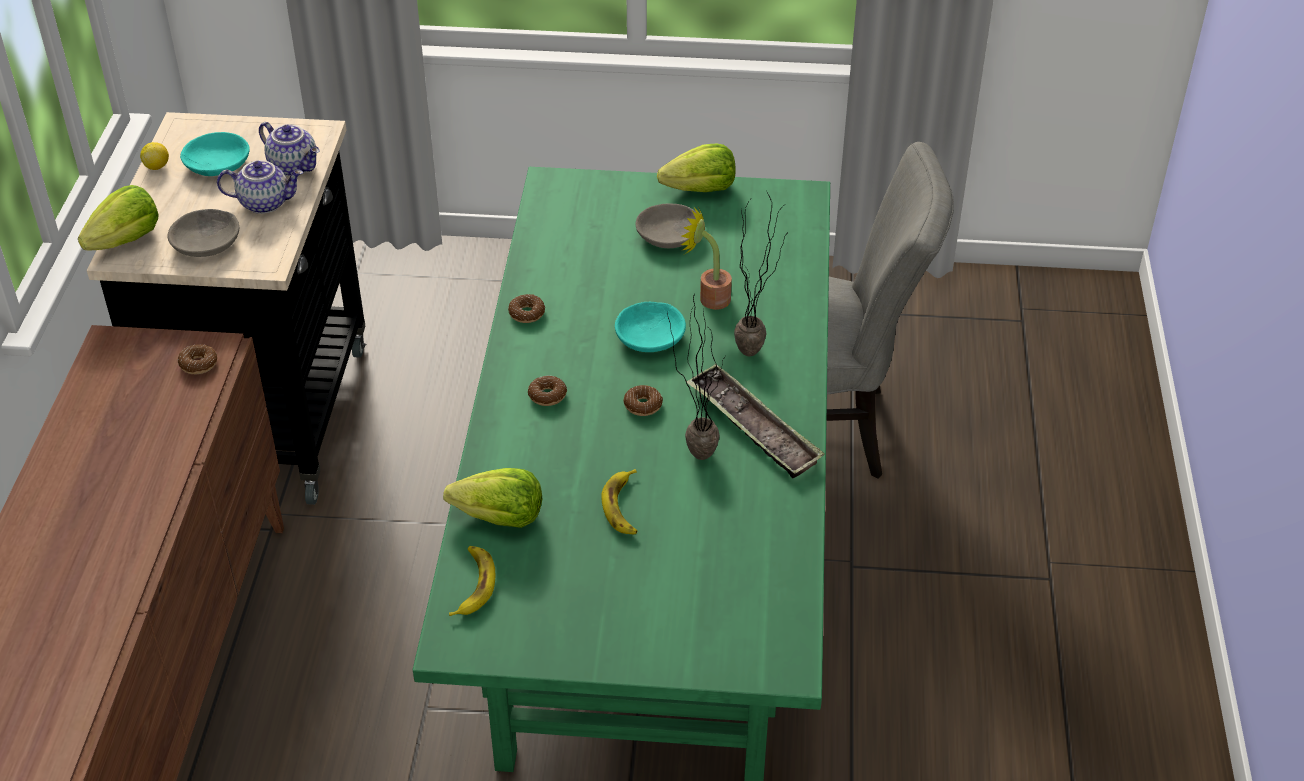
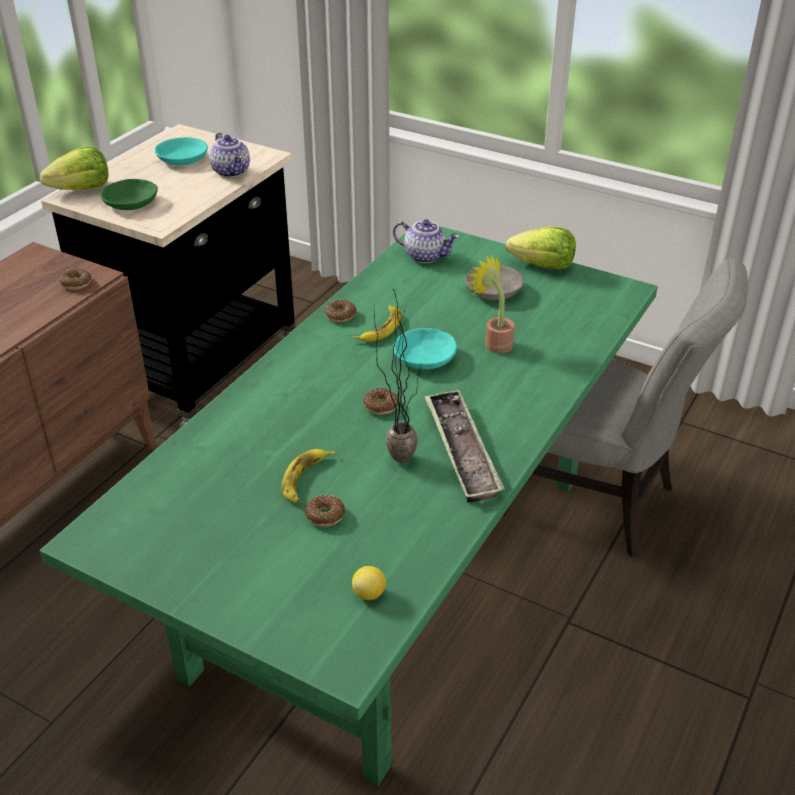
camera: 25 degrees right, 5 degrees down
(157, 166) = (143, 152): lemon -> lemon (369, 593)
(207, 242) = (132, 202): grey bowl -> green bowl
(265, 202) = (192, 188): teapot -> teapot (426, 256)
(473, 584) = (139, 499): banana -> banana (381, 328)
(499, 518) = (201, 455): lettuce -> none
(547, 395) = (310, 377): donut -> donut (325, 515)
(759, 350) = (509, 392): potted plant -> none

